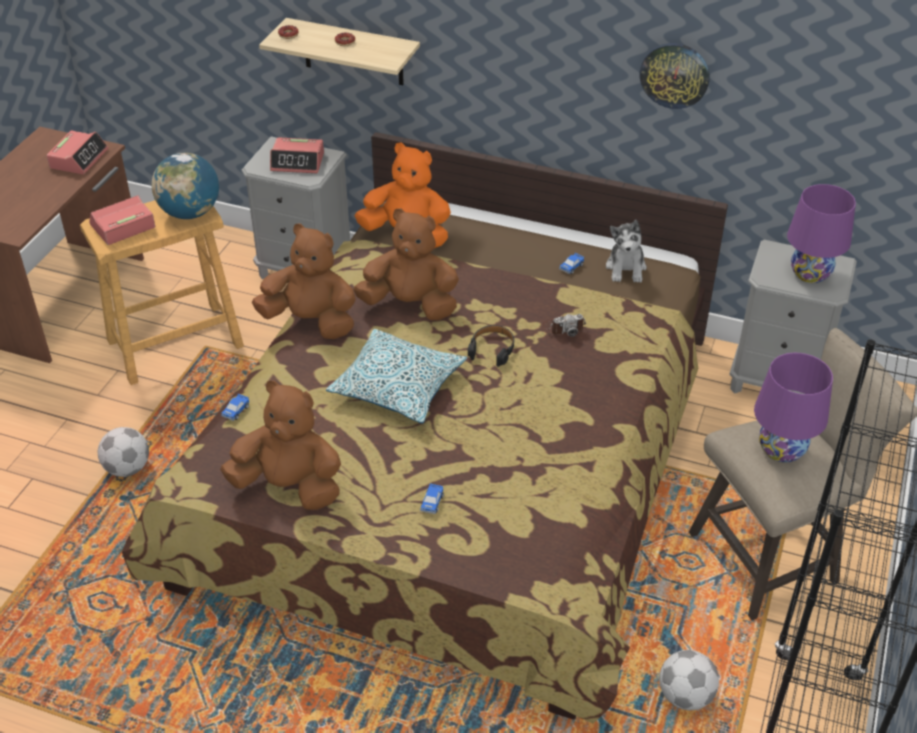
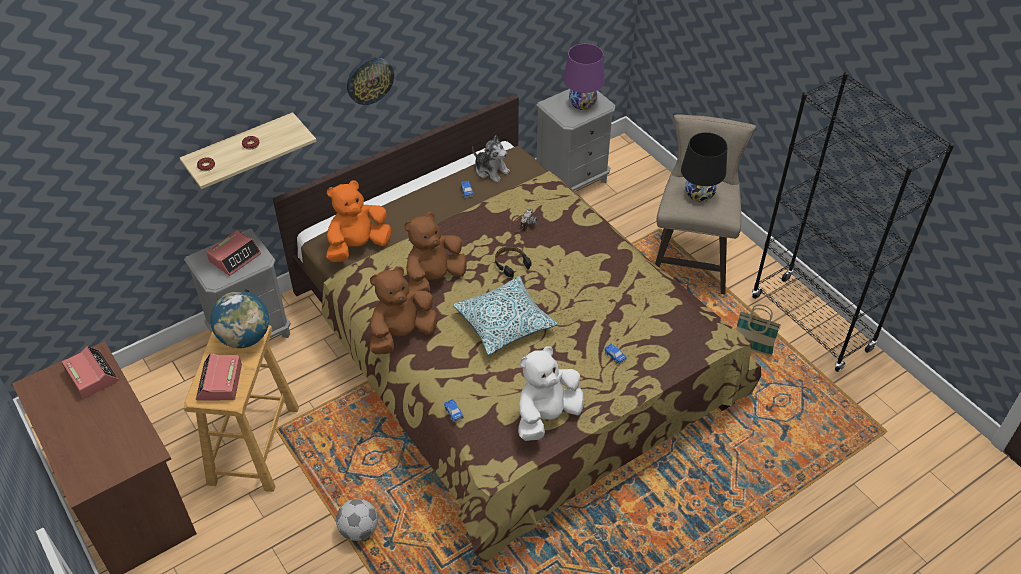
camera: 55 degrees left, 5 degrees up
(289, 486) = (546, 416): brown plush toy -> white plush toy
(674, 75) = (468, 33): wall clock -> wall clock (369, 80)
(685, 696) = (751, 349): football -> basket
(781, 449) = (699, 194): purple table lamp -> black table lamp

